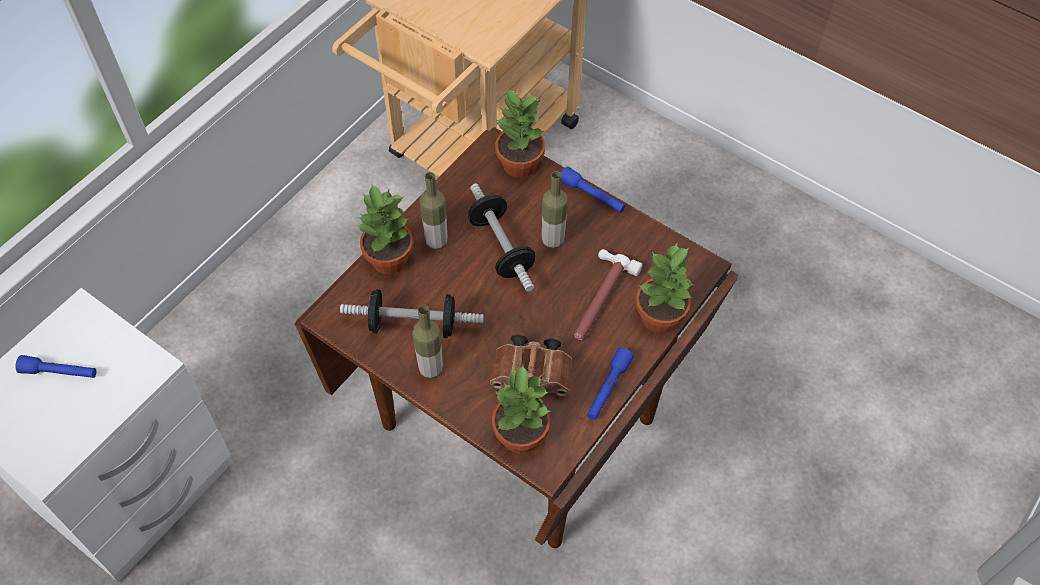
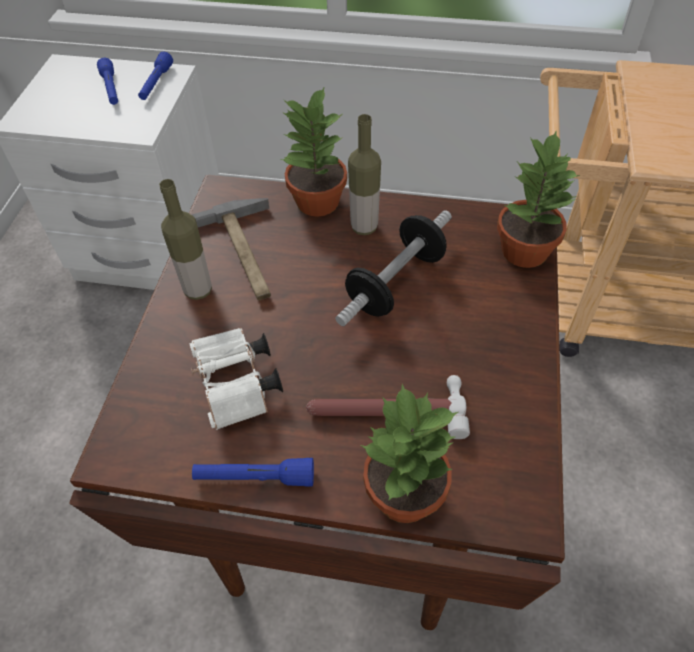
camera: 65 degrees right, 5 degrees down
(413, 325) = (247, 253): dumbbell -> hammer
(520, 436) = (143, 409): potted plant -> none
(534, 374) = (237, 387): brown binoculars -> white binoculars
(552, 241) = (440, 326): bottle -> none
(592, 196) = (538, 337): blue flashlight -> blue flashlight (156, 83)

